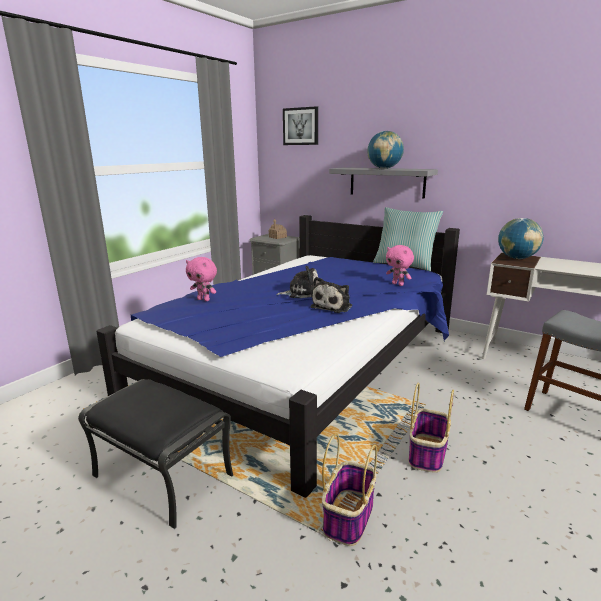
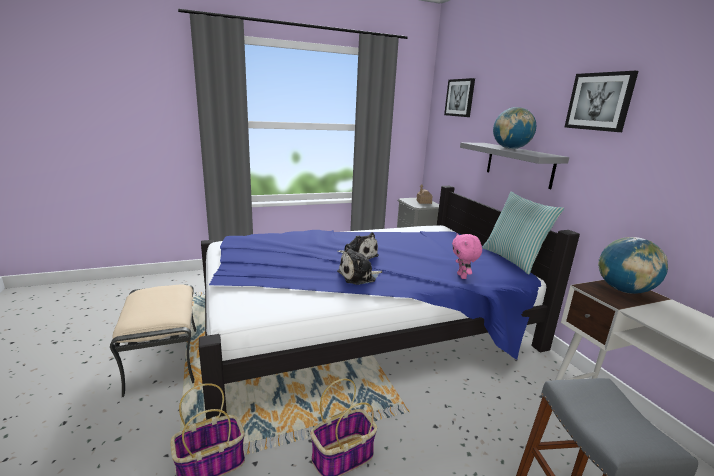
camera: 35 degrees right, 0 degrees up
(164, 475) = (165, 359): black ottoman -> beige ottoman
(204, 299) = (283, 239): pink plush toy -> none
(458, 122) = (599, 101): none -> picture

